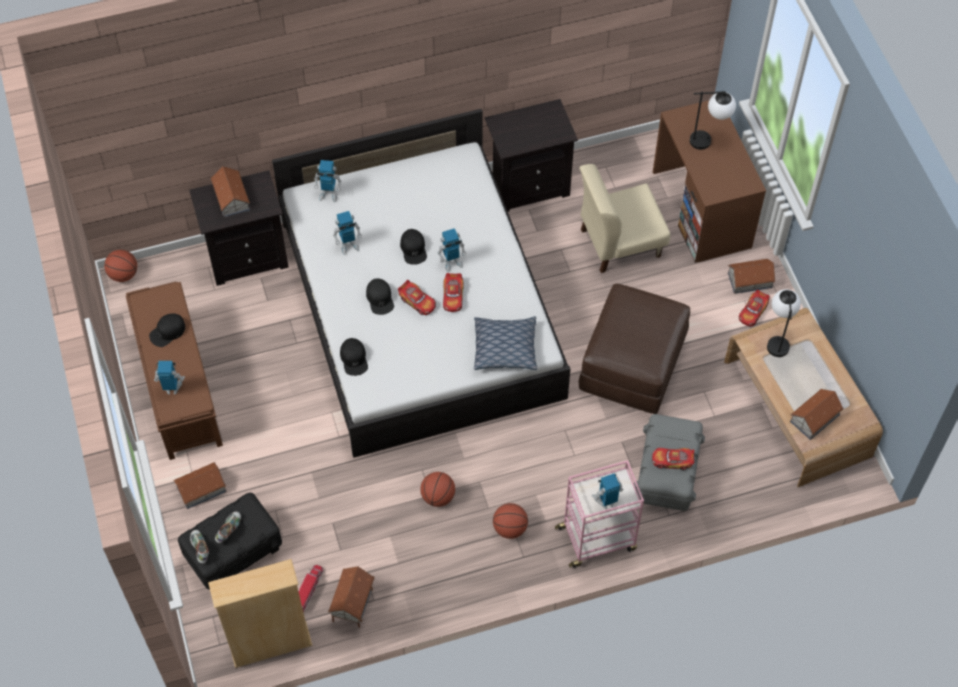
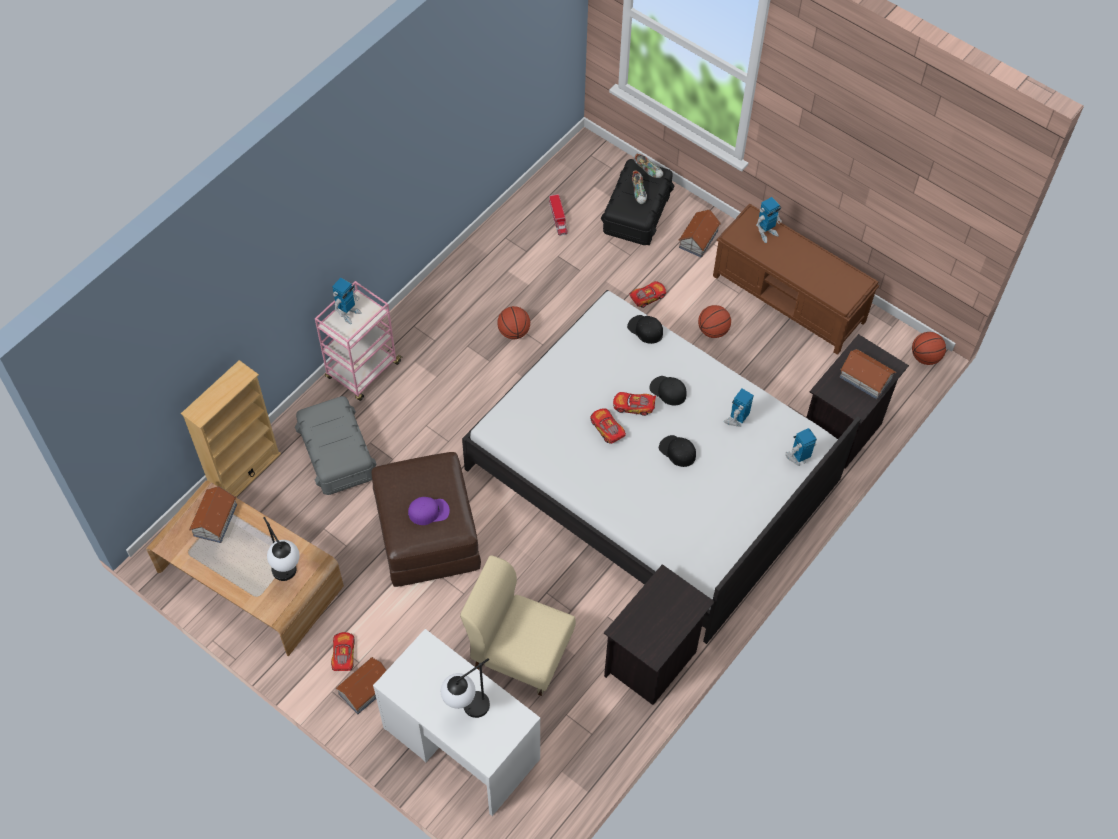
camera: 145 degrees right, 0 degrees up
(167, 332) = (813, 270): black cap -> none
(271, 645) = (554, 173): beige bookcase -> beige bookcase (245, 472)
(352, 605) = (518, 226): toy house -> none
(452, 262) = (633, 460): toy robot -> none
(505, 348) = (526, 409): pillow -> none
(510, 528) = (439, 340): basketball -> basketball (713, 331)
(619, 242) = (519, 652): beige chair -> beige chair turned 105 degrees counterclockwise
(638, 318) = (429, 511): none -> purple cap
(672, 461) = (327, 429): toy car -> toy car (647, 297)
(701, 209) = (461, 744): brown desk -> white desk

